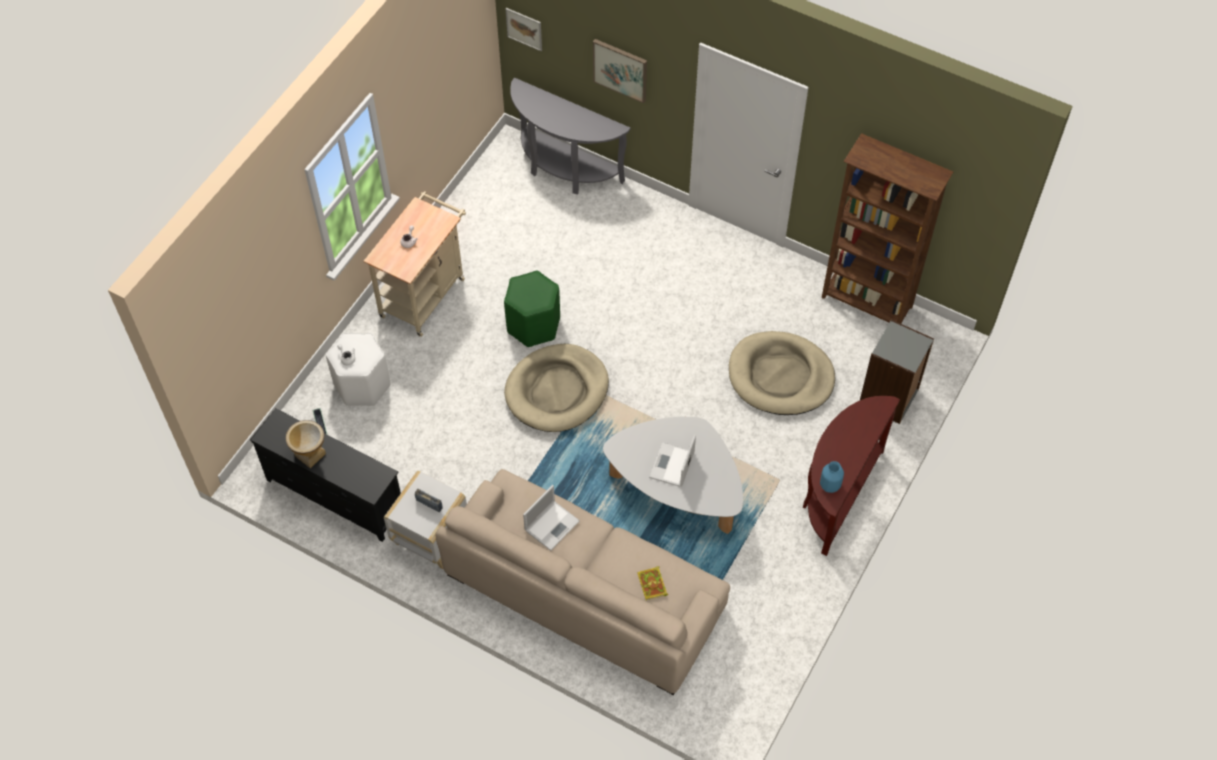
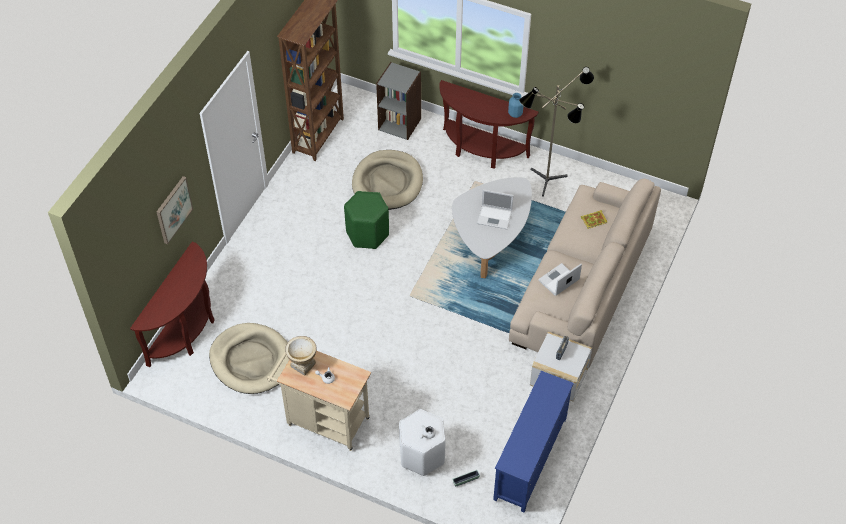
camera: 95 degrees left, 5 degrees down
(310, 454) = (536, 434): vase -> vase (302, 365)
(335, 496) = (530, 459): black tv stand -> blue tv stand
(524, 29) = (121, 280): picture -> none
(533, 326) = (352, 338): green stool -> green stool (368, 234)
(552, 524) = (558, 280): laptop -> laptop turned 75 degrees counterclockwise
(557, 390) = (413, 317): beige dog bed -> beige dog bed (251, 360)
(564, 169) = (186, 331): grey console table -> brown console table
(771, 574) = (549, 184): none -> floor lamp

